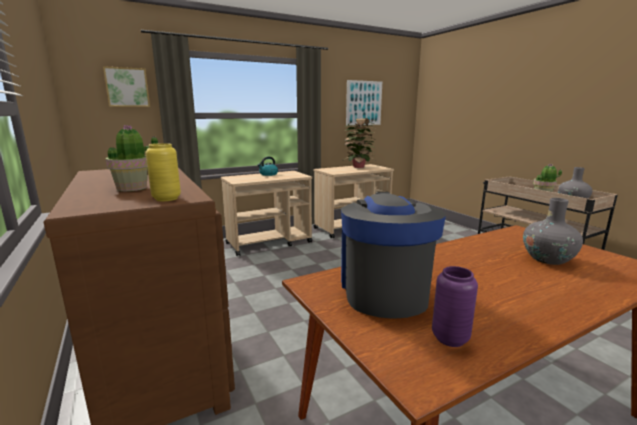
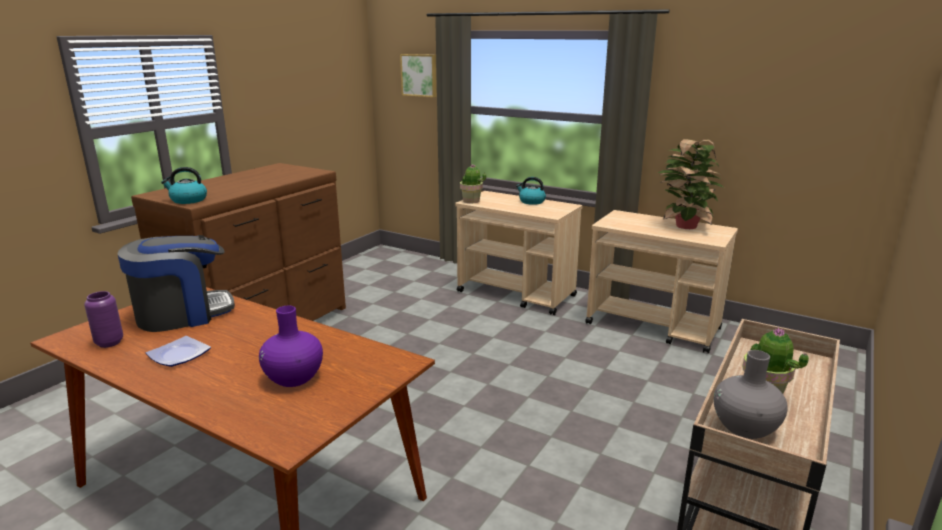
camera: 60 degrees right, 5 degrees up
(132, 188) = (219, 187): potted plant -> potted plant (471, 201)
(166, 199) = (188, 200): yellow vase -> kettle
(364, 103) = (757, 108): picture -> none
(497, 297) = (180, 355): none -> plate
(548, 259) = (293, 378): grey vase -> purple vase

